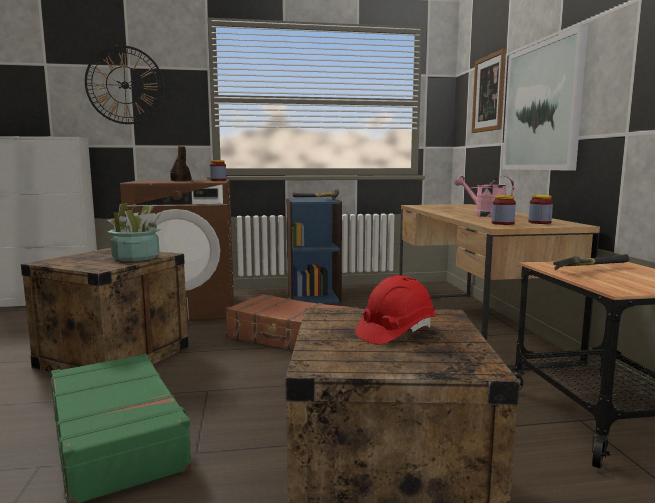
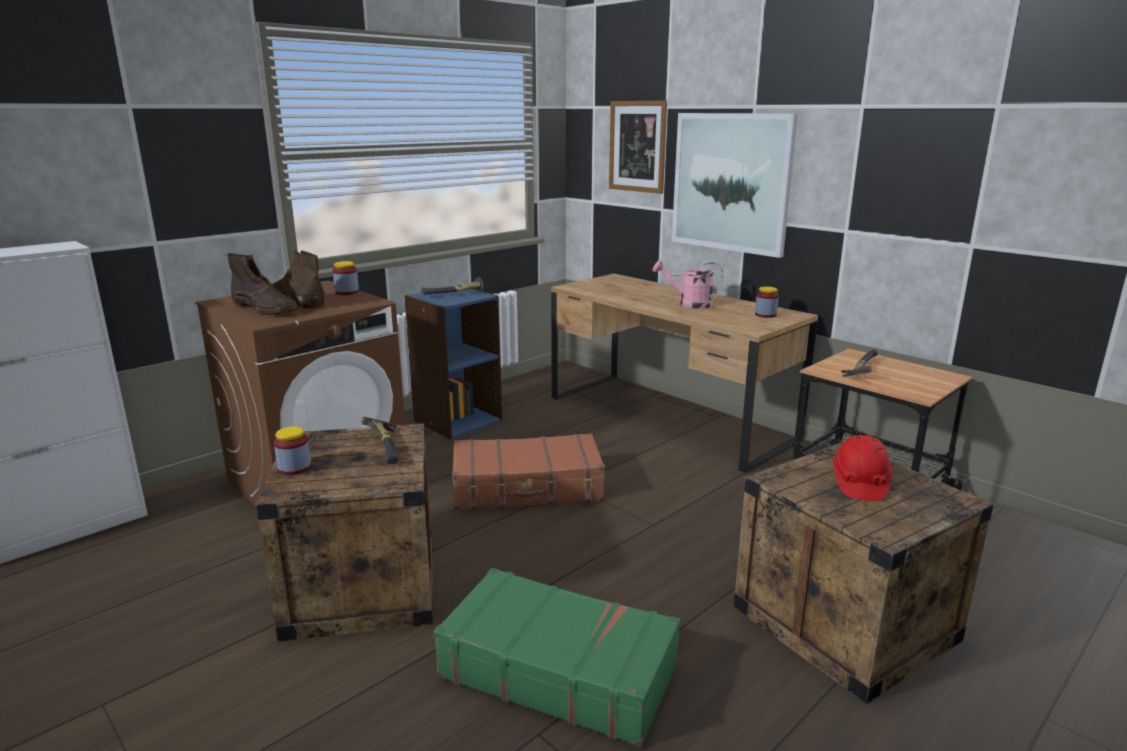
camera: 35 degrees left, 10 degrees up
(125, 85) = (128, 140): wall clock -> none
(136, 257) = (387, 447): potted plant -> hammer
(156, 181) = (265, 309): none -> brown boot
(502, 223) = (744, 323): jar -> jar (294, 468)

